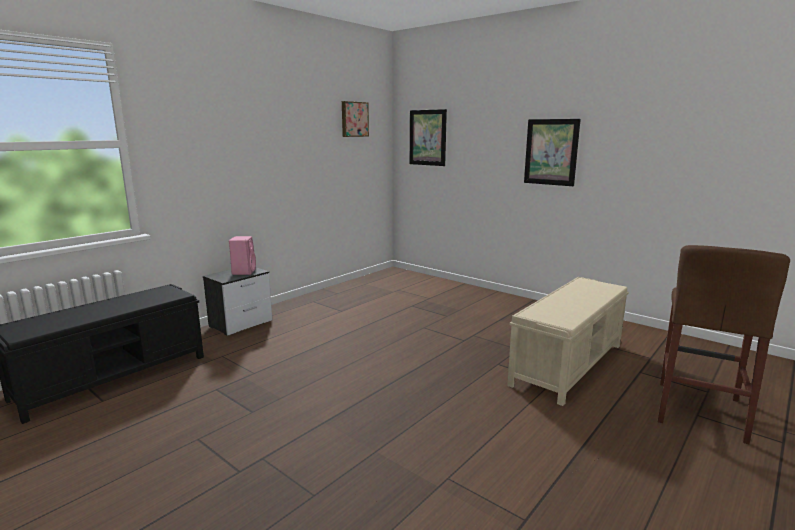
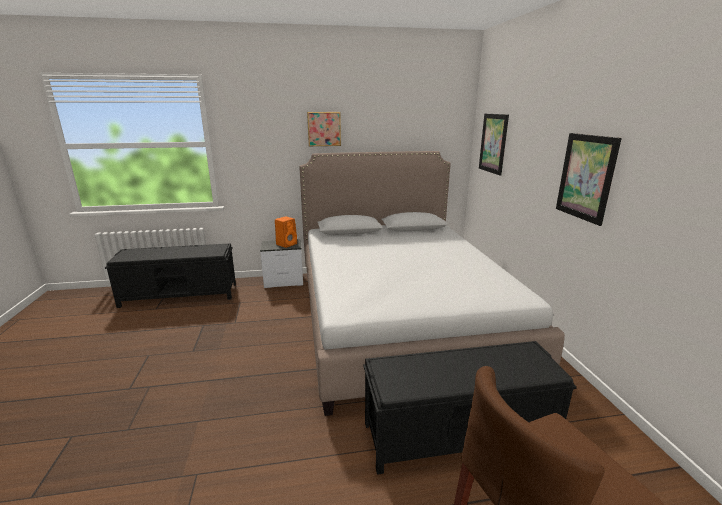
camera: 40 degrees right, 5 degrees up
(244, 272) = (287, 244): pink speaker -> orange speaker
(354, 119) = (422, 122): picture -> picture (324, 129)
(411, 316) = (398, 318): none -> bed
(568, 364) = (460, 434): beige bench -> black bench

